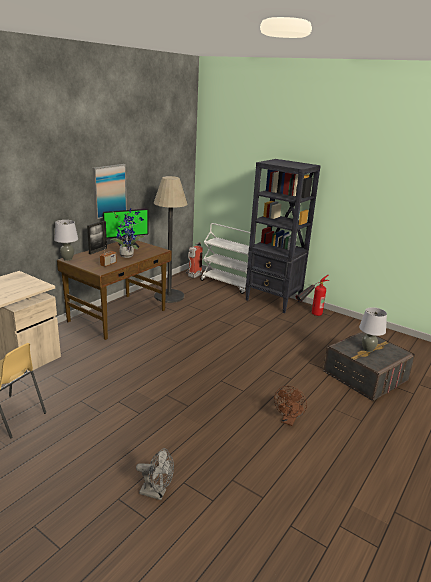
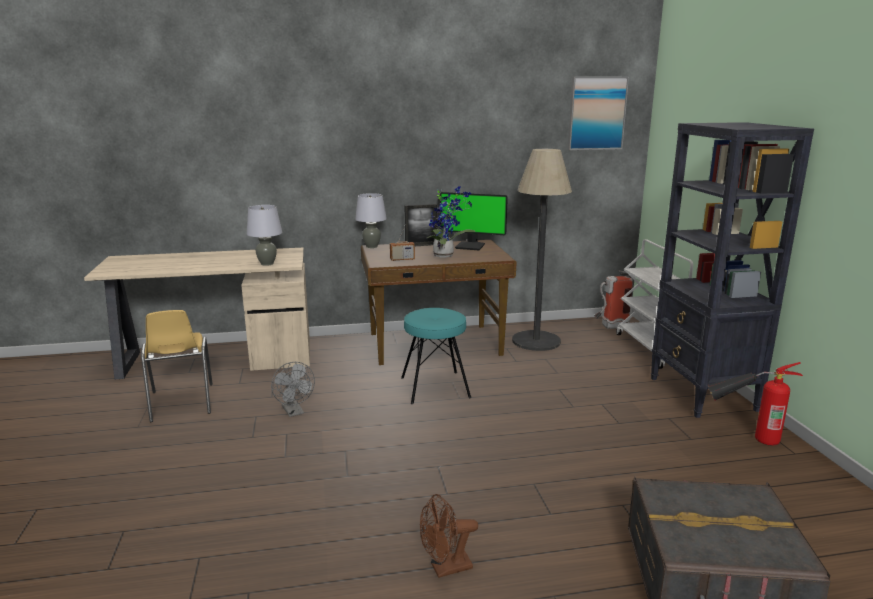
camera: 45 degrees right, 5 degrees down
(109, 190) = (459, 164): picture -> picture (596, 113)
(157, 341) = (435, 387): none -> turquoise stool
(157, 493) = (159, 550): grey fan -> grey fan (294, 412)
(368, 349) = (715, 518): grey table lamp -> grey table lamp (267, 264)

